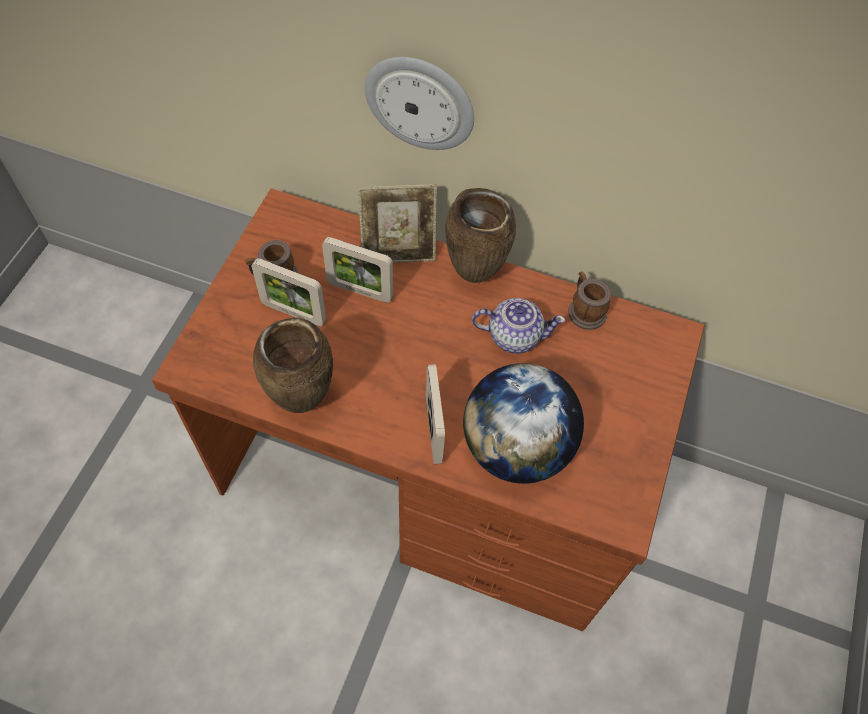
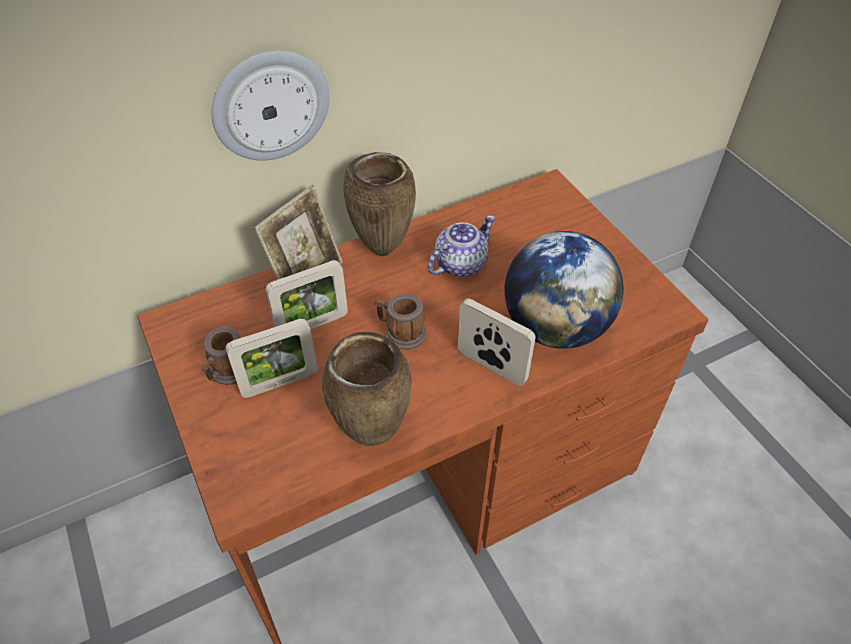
camera: 45 degrees left, 10 degrees down
(584, 310) = (481, 214): mug -> mug (400, 332)

